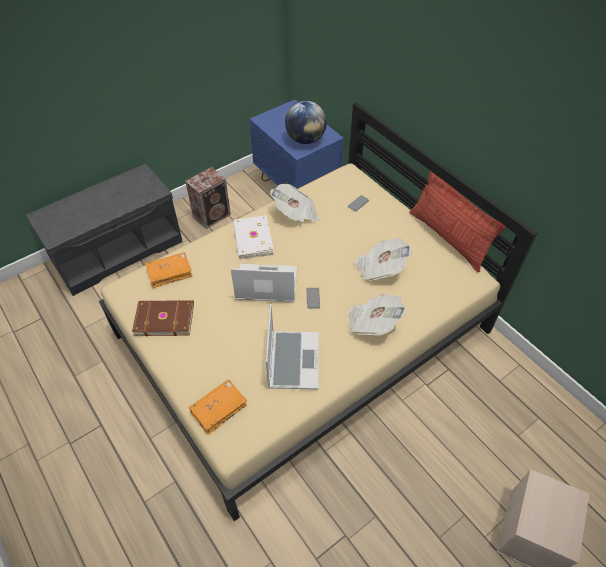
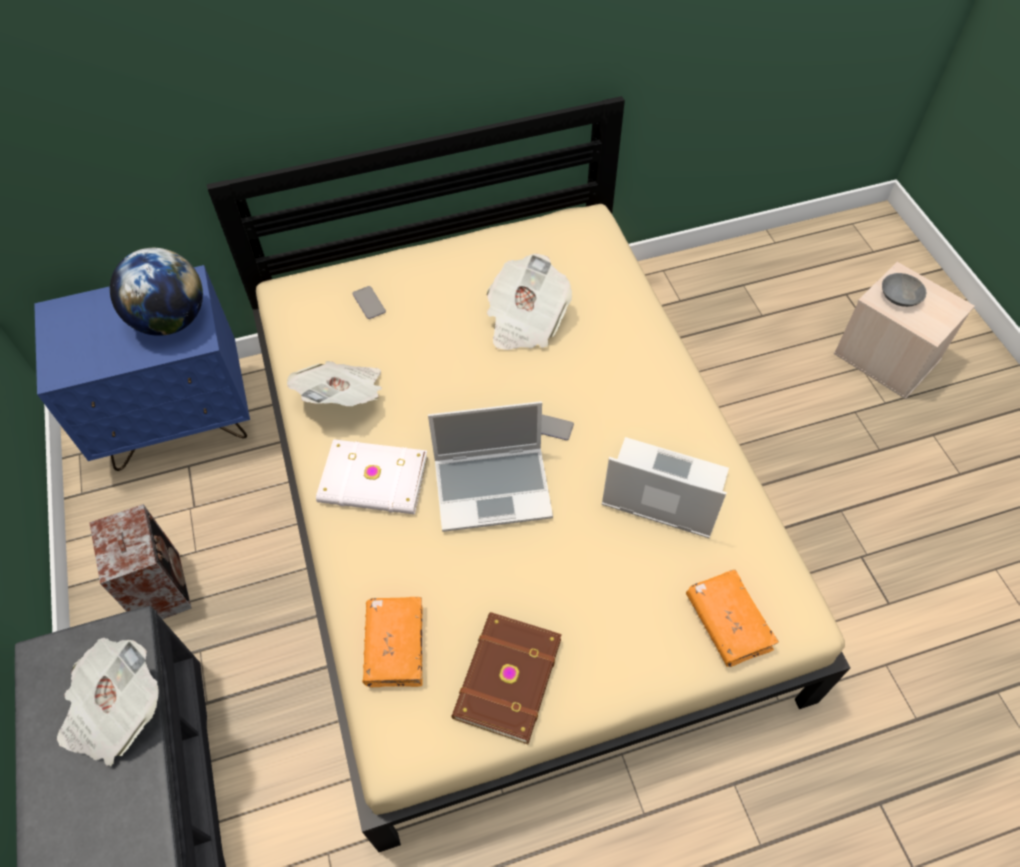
camera: 70 degrees left, 5 degrees up
(265, 285) = (494, 488): laptop -> laptop turned 120 degrees counterclockwise
(372, 323) = (625, 365): newspaper -> newspaper (116, 711)
(448, 238) = (499, 222): pillow -> none
(551, 500) = (900, 297): none -> grey bowl

